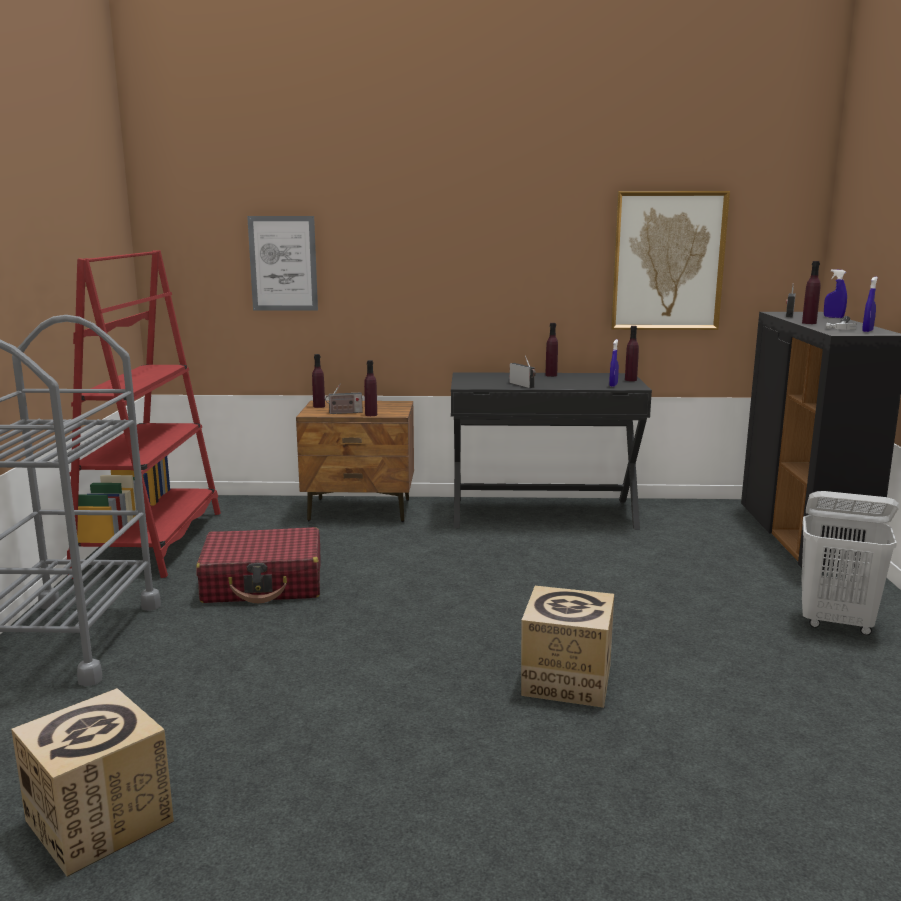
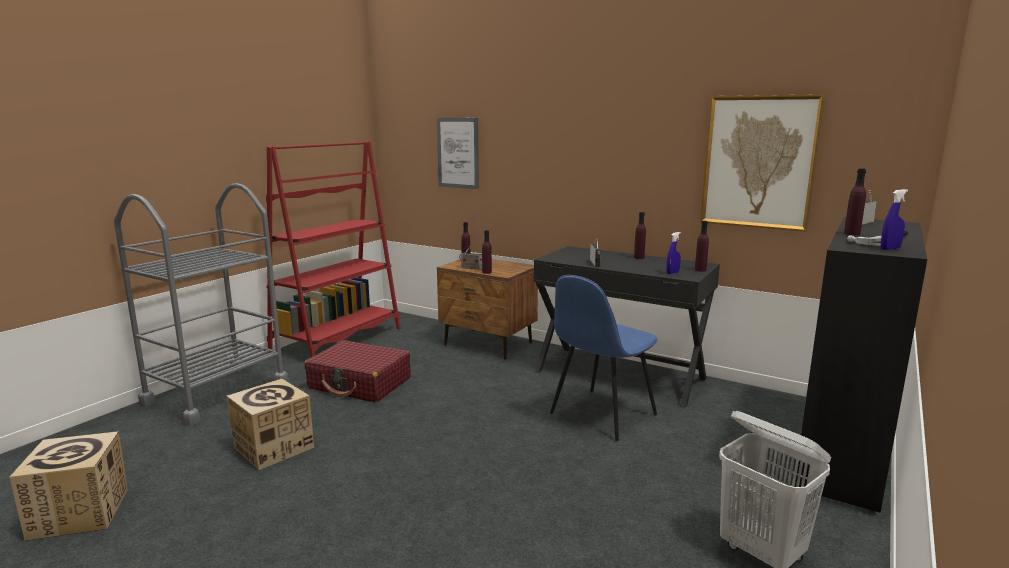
camera: 30 degrees right, 0 degrees up
(566, 680) = (448, 521): cardboard box -> cardboard box (273, 447)
(576, 553) = (601, 415): none -> blue chair
(833, 317) = (907, 230): blue spray bottle -> none

